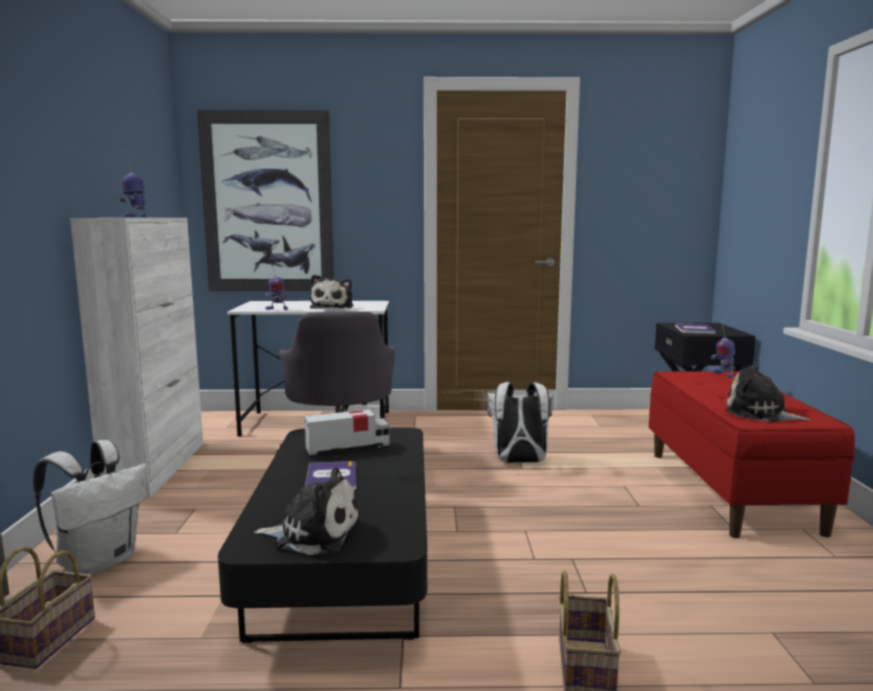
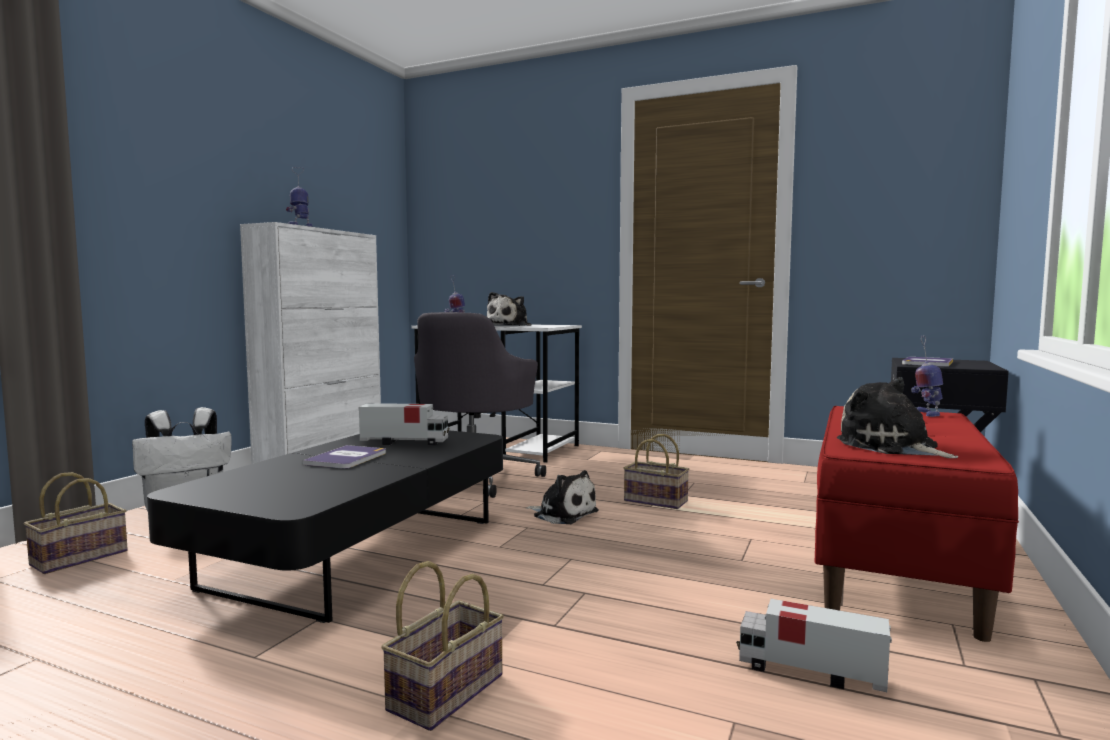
camera: 25 degrees right, 5 degrees down
(268, 203) = (476, 228): picture -> none
(313, 534) = (248, 490): plush toy -> plush toy (563, 514)
(519, 462) = (653, 501): white backpack -> basket
(770, 584) = (809, 672): none -> toy truck

